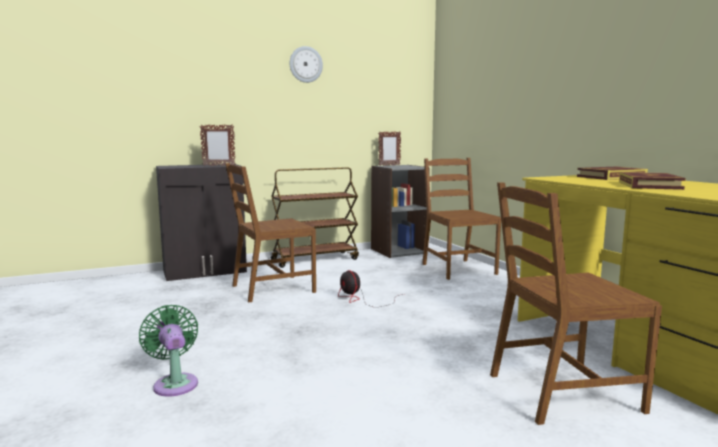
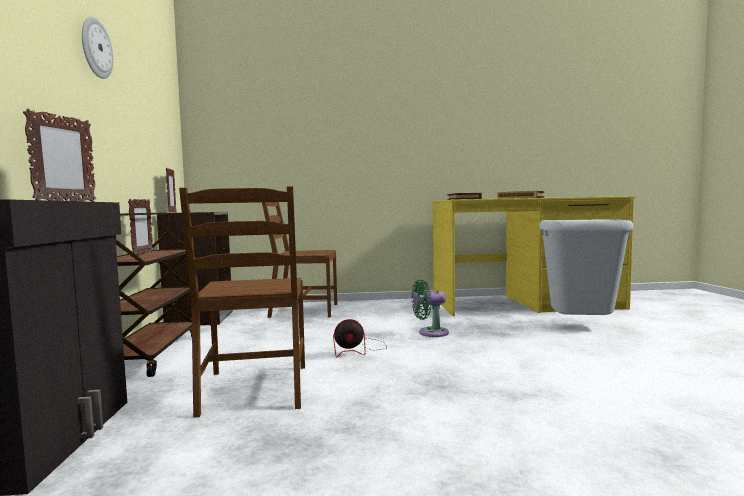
camera: 70 degrees left, 5 degrees down
(175, 383) = (609, 472): green fan -> green fan (430, 333)
(322, 194) = (142, 254): none -> picture frame
(562, 392) = (580, 327): brown chair -> grey trash can

